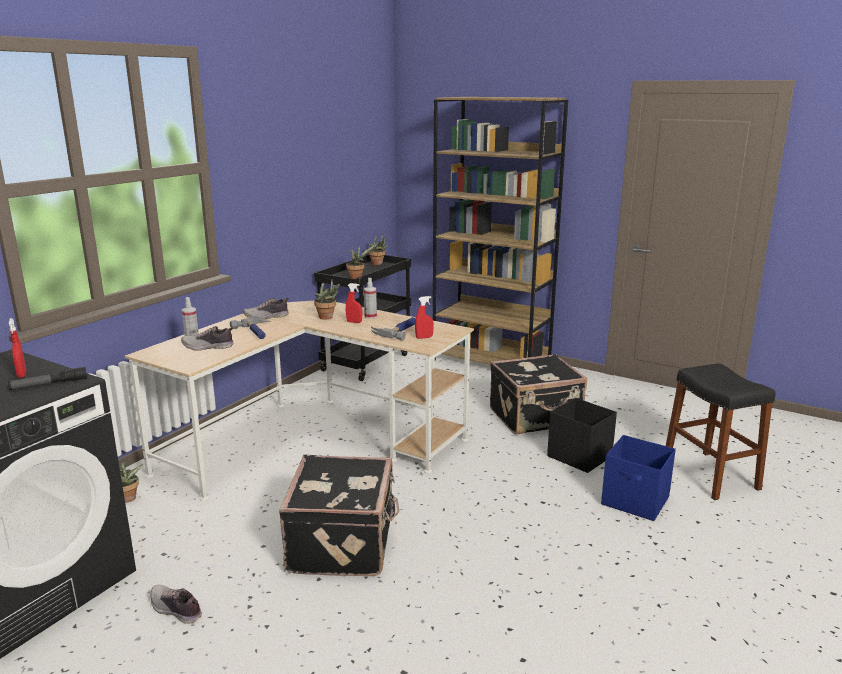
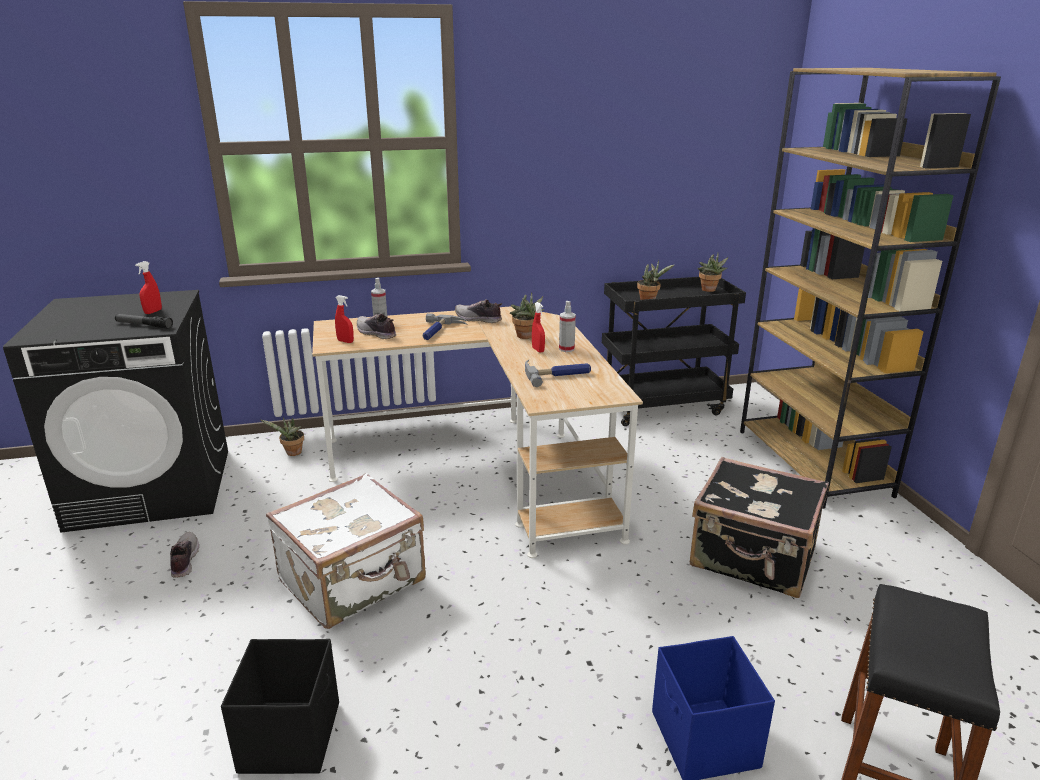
camera: 45 degrees right, 5 degrees up
(344, 543) = (354, 582): black suitcase -> white suitcase
(424, 337) = (564, 392): red spray bottle -> red spray bottle (345, 341)
(579, 456) = (728, 636): black storage box -> black storage box (291, 736)

